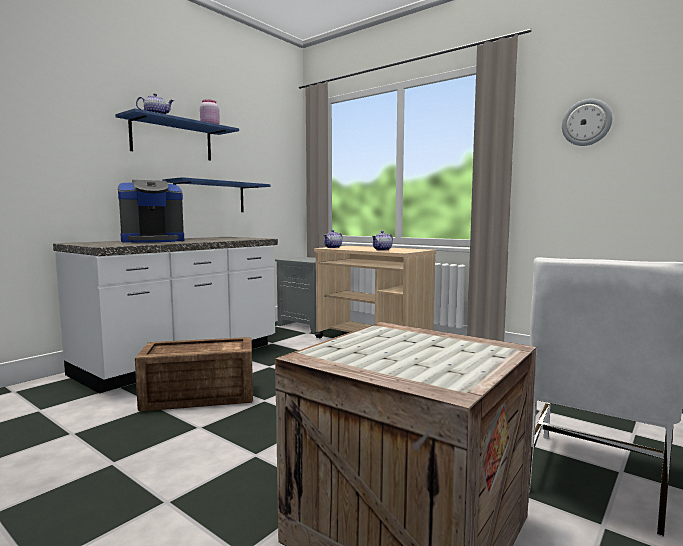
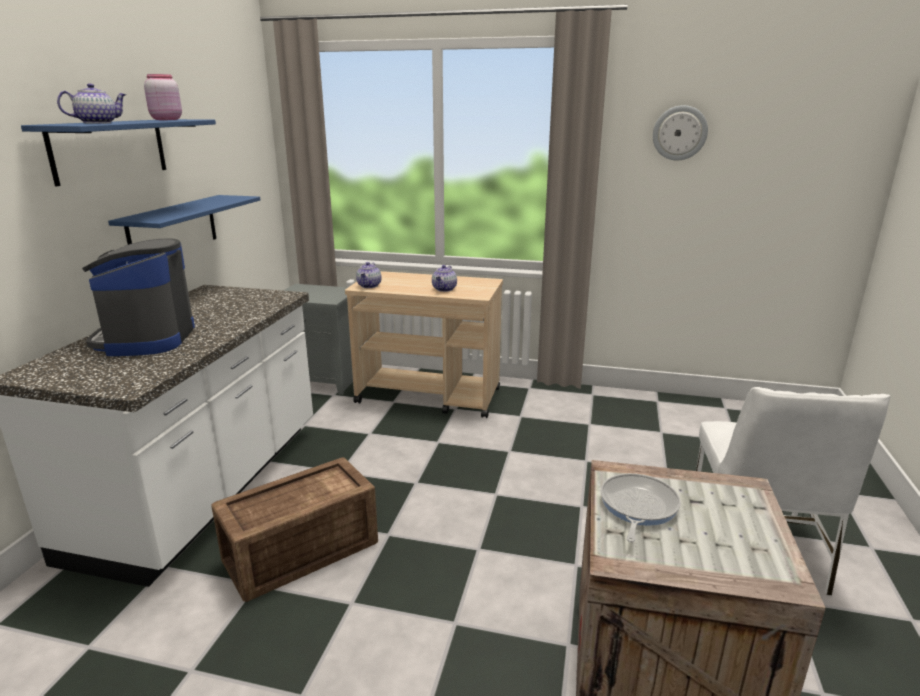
camera: 25 degrees left, 15 degrees up
(153, 241) = (146, 339): coffee machine -> coffee machine turned 135 degrees clockwise
(376, 341) = (637, 507): none -> frying pan

